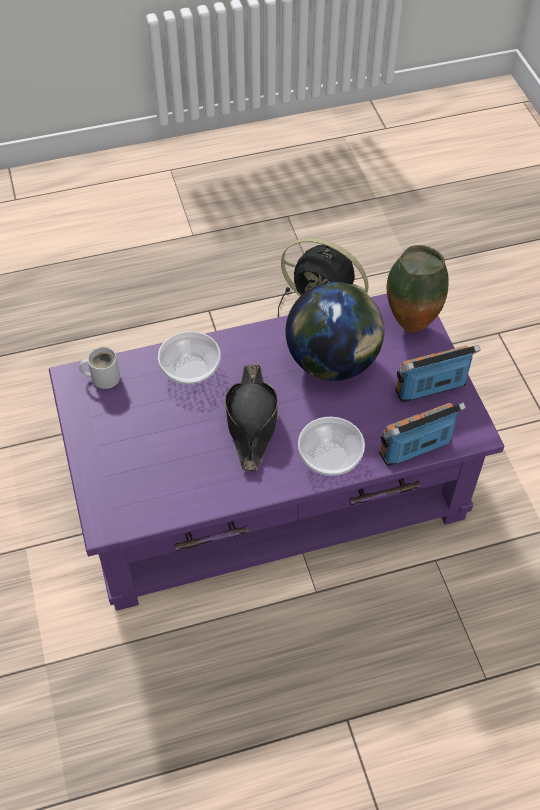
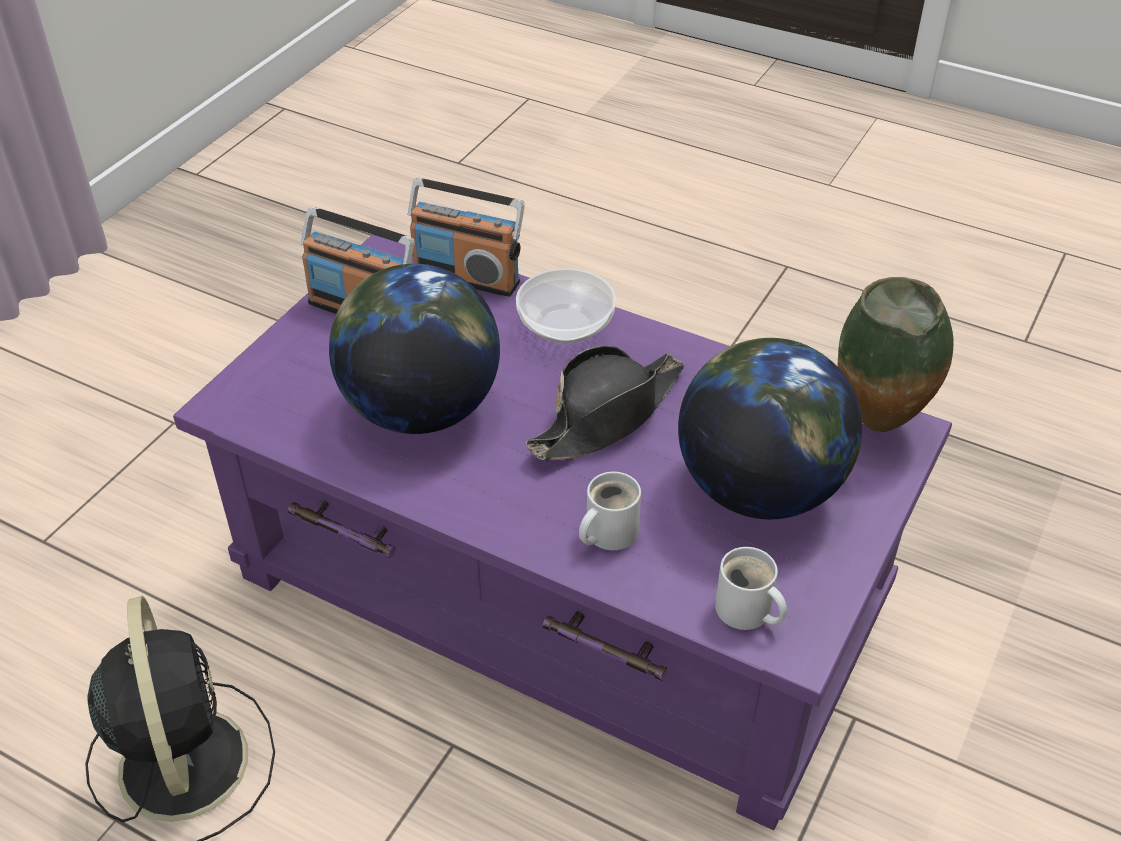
camera: 135 degrees left, 10 degrees down
(147, 436) = (759, 488): none -> globe
(190, 368) = (606, 533): bowl -> white mug
(410, 324) = (269, 383): vase -> vase (878, 428)

